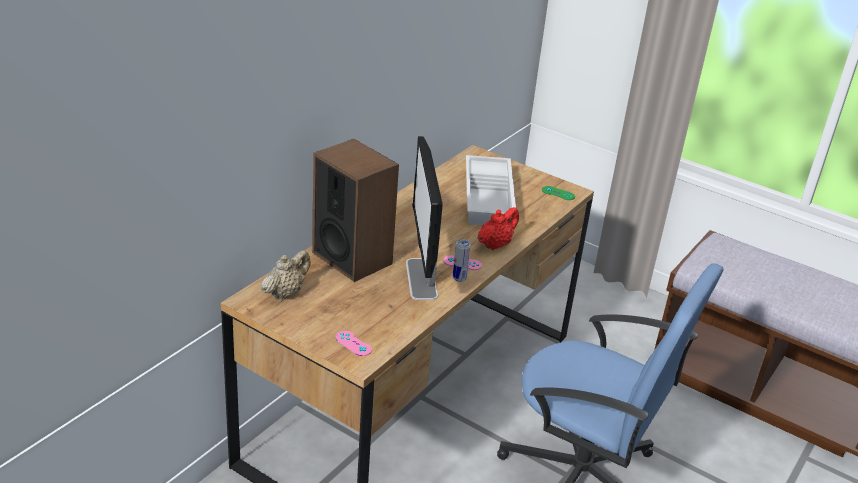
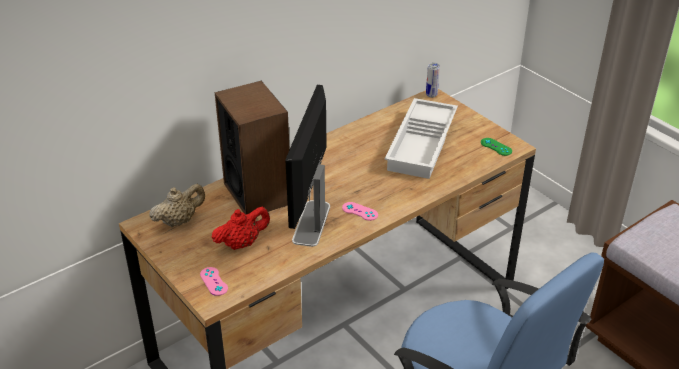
camera: 20 degrees right, 5 degrees up
(459, 278) = (348, 227): can -> can (431, 95)
(495, 245) = (403, 196): red teapot -> red teapot (242, 243)

